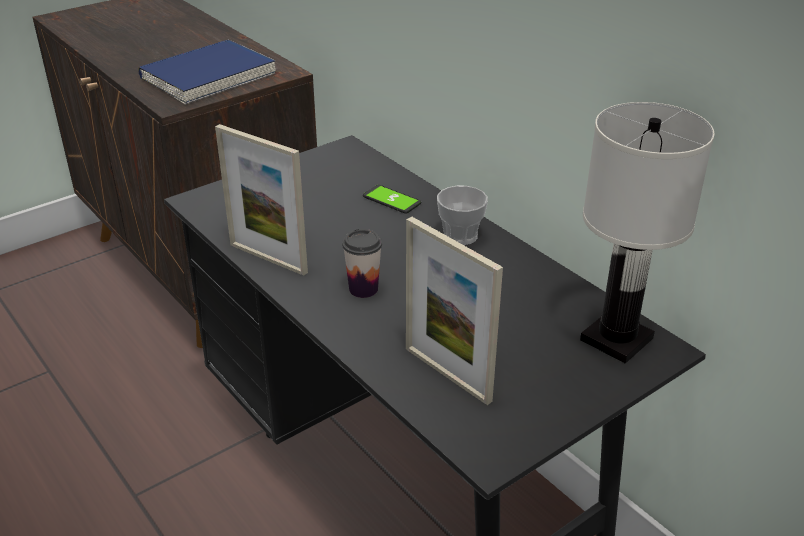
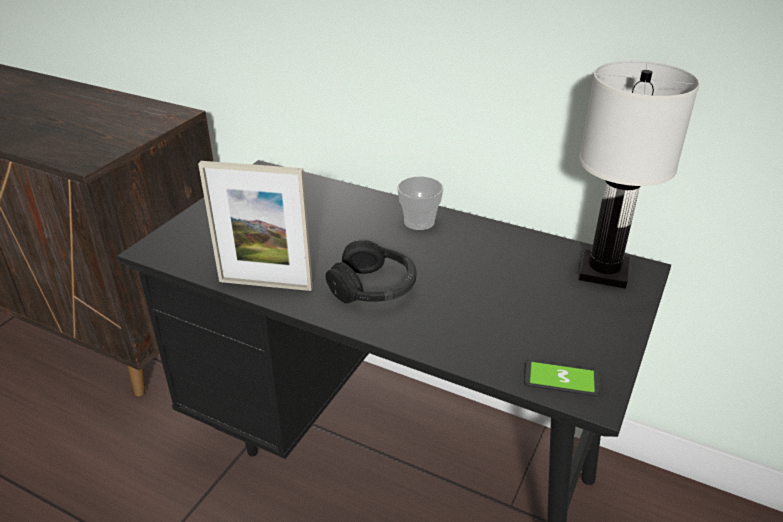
camera: 25 degrees left, 0 degrees up
(208, 77) = (103, 130): blue book -> none
(363, 289) = (374, 288): cup -> black headphones
(391, 200) = (337, 206): phone -> phone (561, 379)
(447, 374) = (503, 340): picture frame -> none

